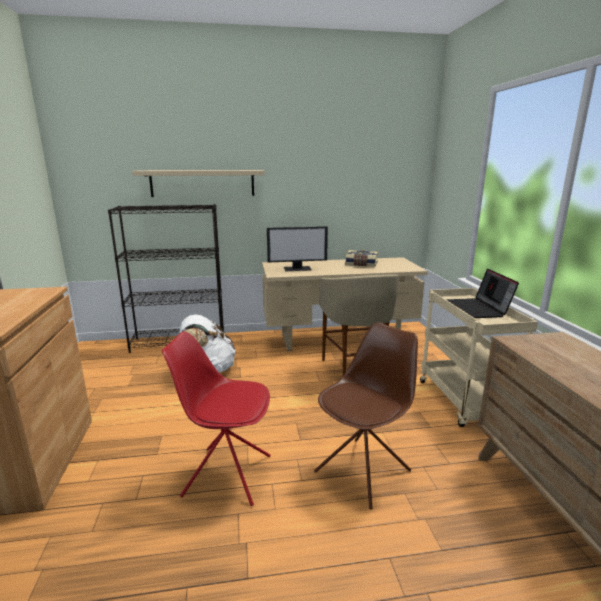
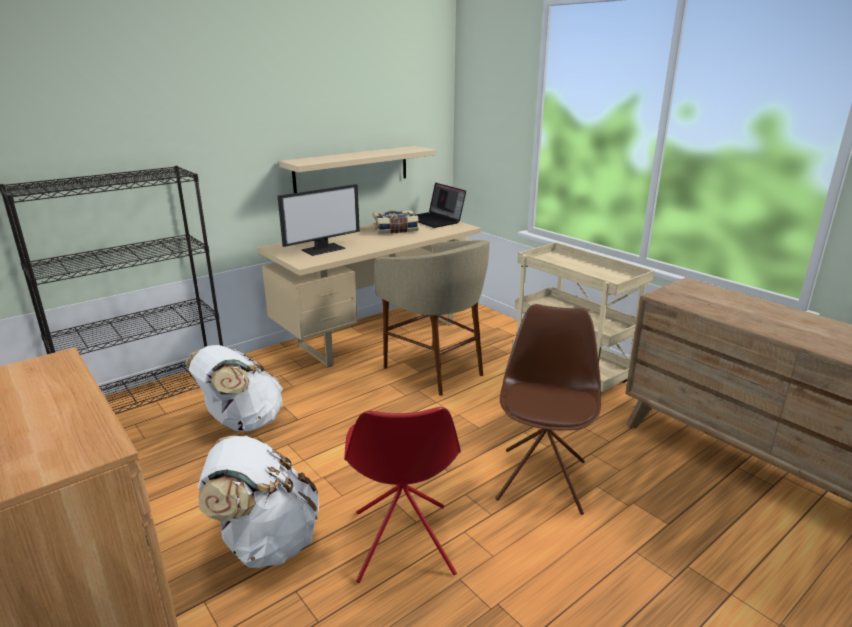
camera: 30 degrees left, 5 degrees up
(156, 440) = (266, 542): none -> white backpack
(202, 183) = (151, 132): beige shelf -> beige shelf (352, 169)
(226, 475) = (403, 544): red chair -> red chair turned 75 degrees counterclockwise
(478, 309) = (581, 267): laptop -> laptop (436, 220)

